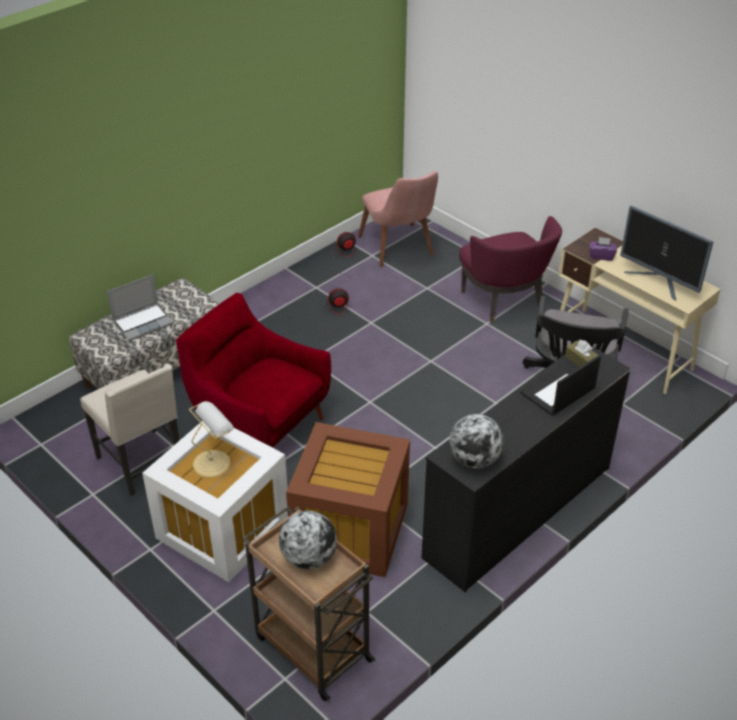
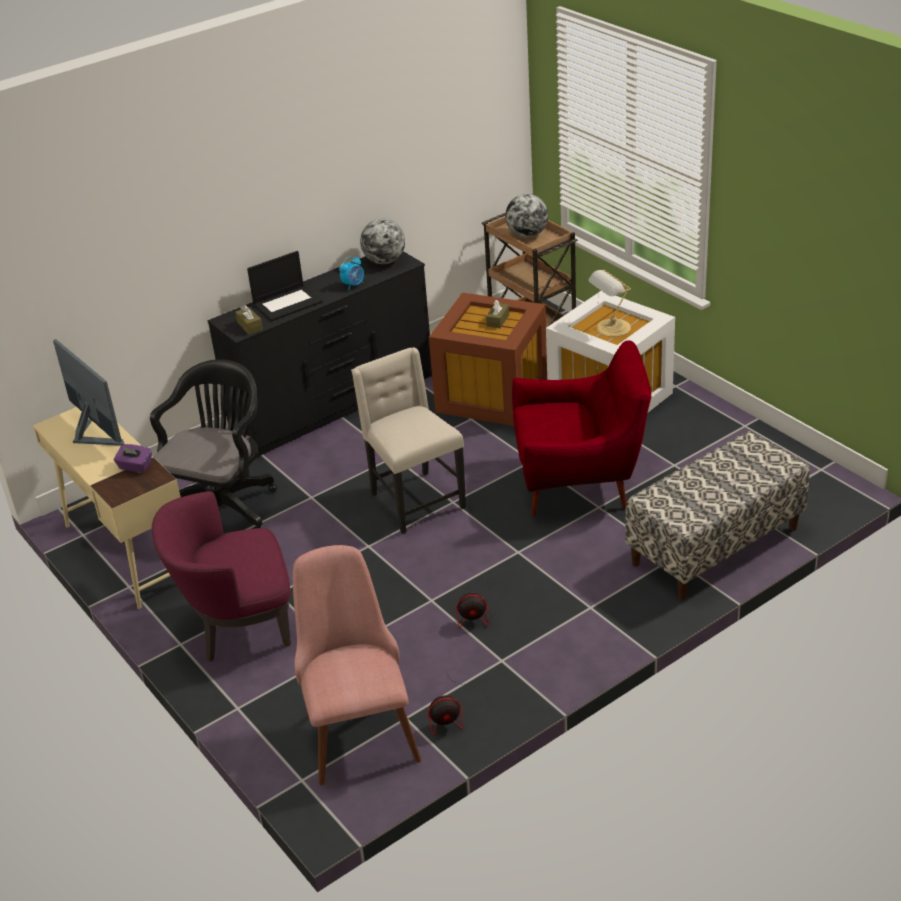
camera: 170 degrees left, 5 degrees down
(143, 322) = (721, 477): laptop -> none
(143, 463) = (701, 449): beige chair -> beige chair (415, 501)
(258, 424) = (580, 482): red armchair -> red armchair turned 45 degrees counterclockwise
(339, 473) = (498, 320): none -> brown tissue box
(496, 419) = (353, 285): none -> alarm clock
(504, 301) = (237, 626): purple armchair -> purple armchair turned 90 degrees counterclockwise

